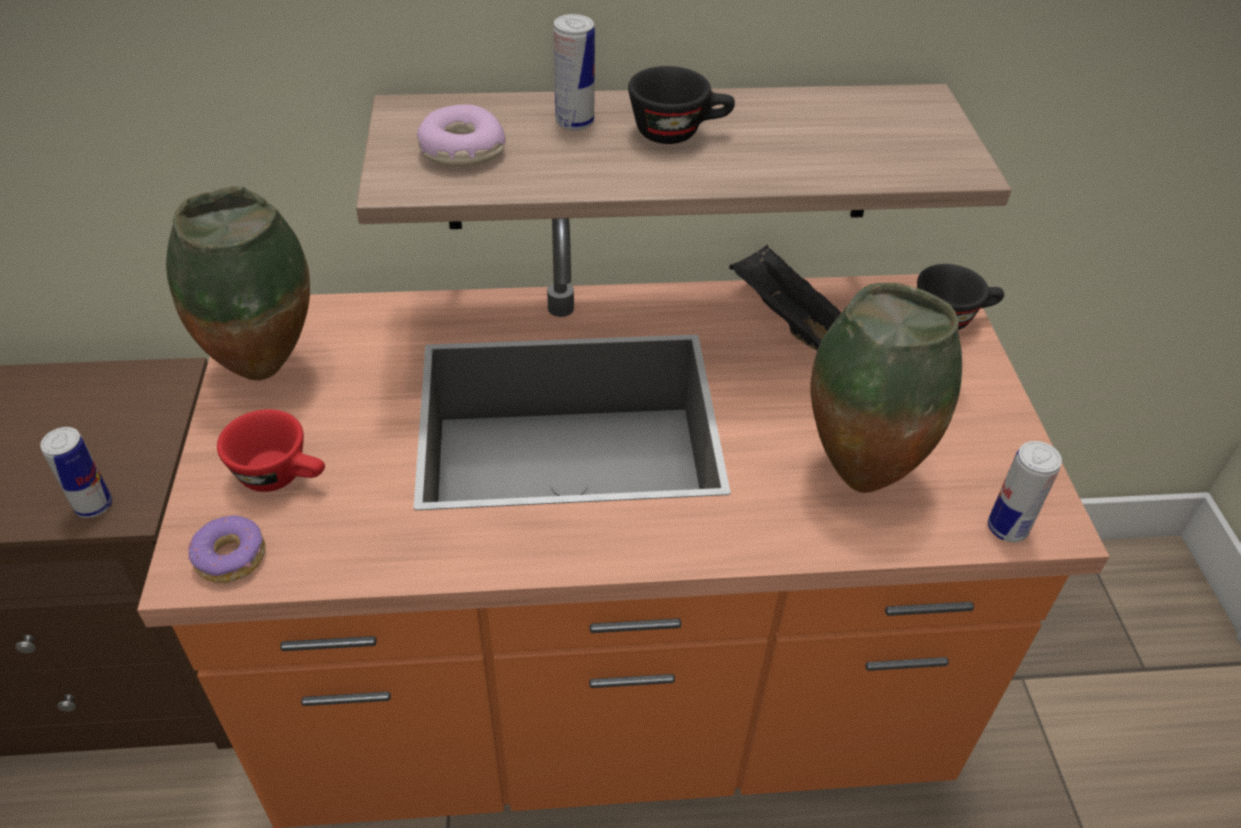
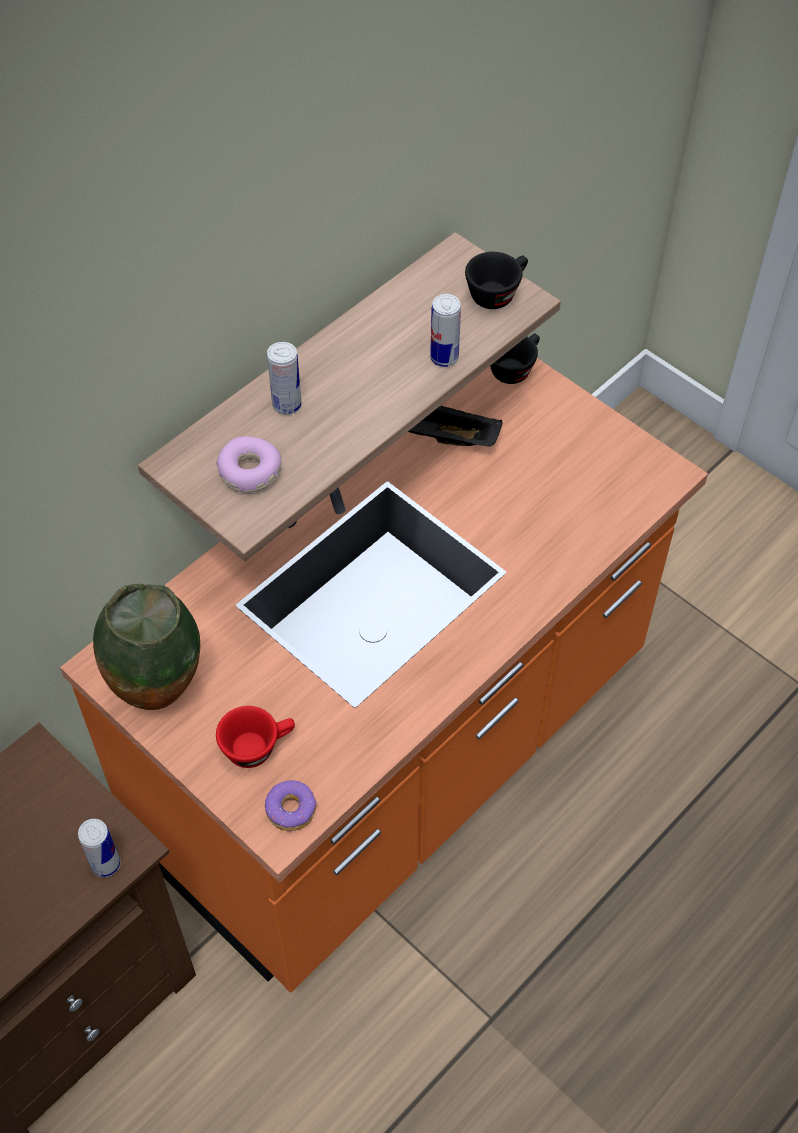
camera: 40 degrees left, 10 degrees up
(679, 132) = (353, 373): black cup -> black cup (497, 293)
(856, 474) = (556, 512): vase -> none
(1007, 528) = (652, 491): can -> can (444, 358)

